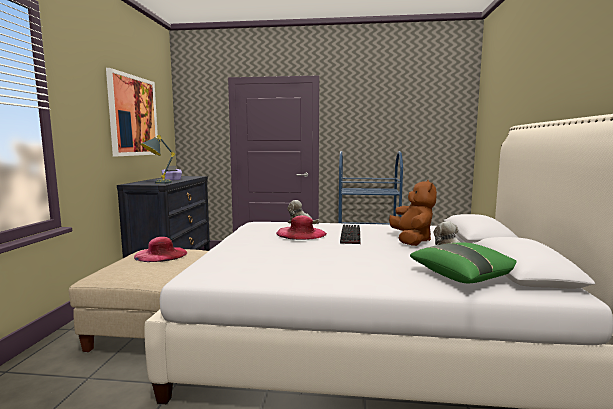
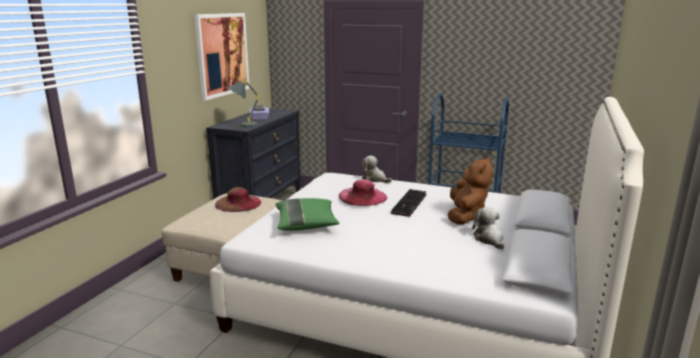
camera: 15 degrees right, 10 degrees up
(161, 254) = (238, 203): pink hat -> brown hat
(465, 277) = (472, 268): green pillow -> green pillow (306, 225)

